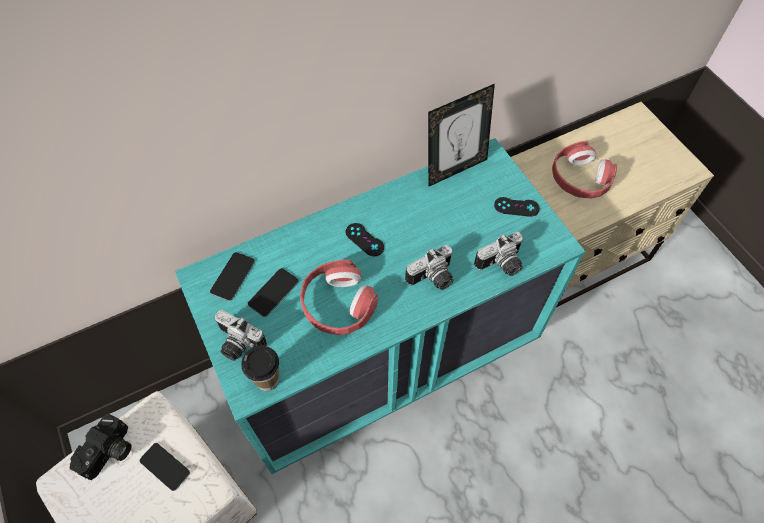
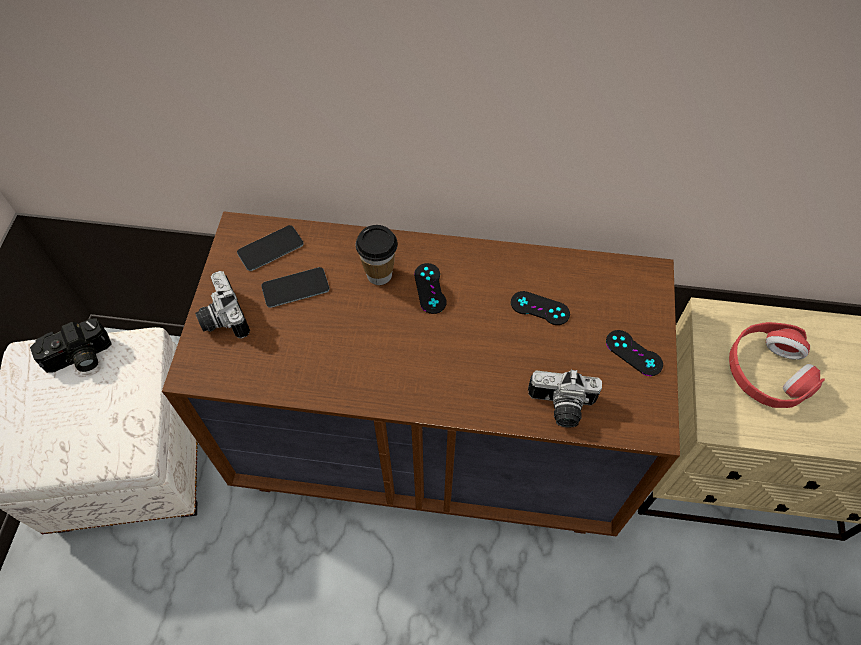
camera: 35 degrees right, 0 degrees up
(165, 466) = (113, 403): phone -> none
(267, 380) = (220, 371): cup -> cup (379, 274)
(338, 304) = (348, 339): red headphones -> none
(383, 359) = (432, 447): turquoise dresser -> brown dresser
(433, 279) = (470, 375): camera -> none
(442, 212) = (540, 308): none -> black game controller
(455, 169) = (594, 268): picture frame -> none

